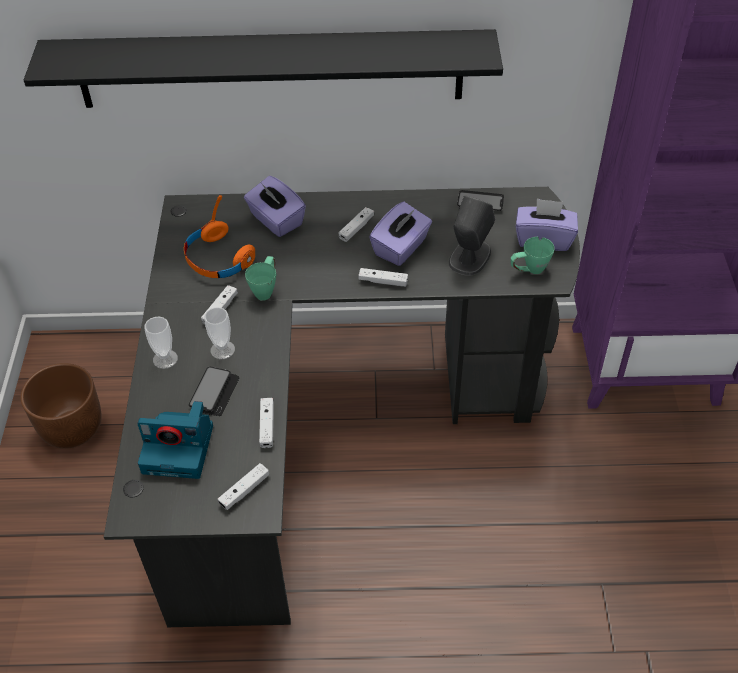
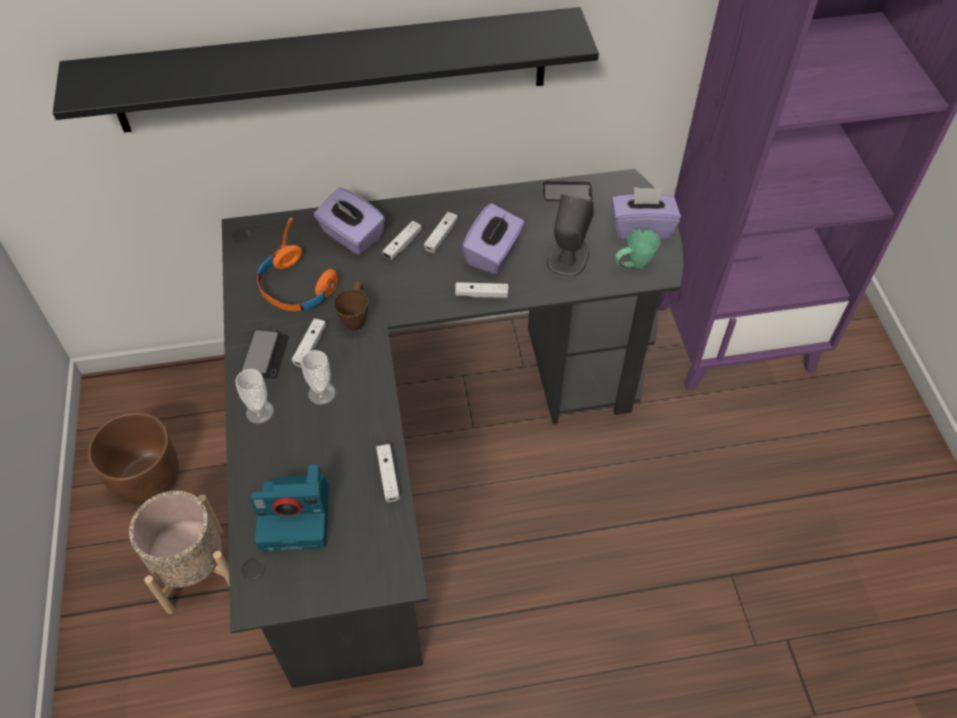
camera: 10 degrees left, 5 degrees up
(99, 512) = (194, 570): none -> beige planter
(214, 392) = (322, 444): phone -> phone (265, 355)
(244, 490) = (378, 554): white game controller -> white game controller (402, 245)
(266, 289) = (356, 317): green mug -> brown mug

